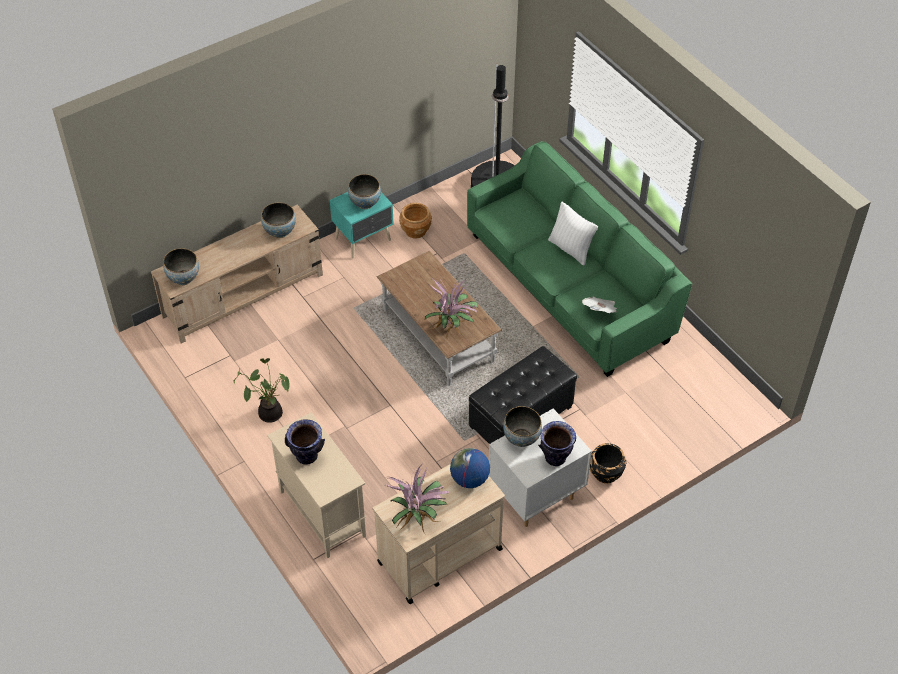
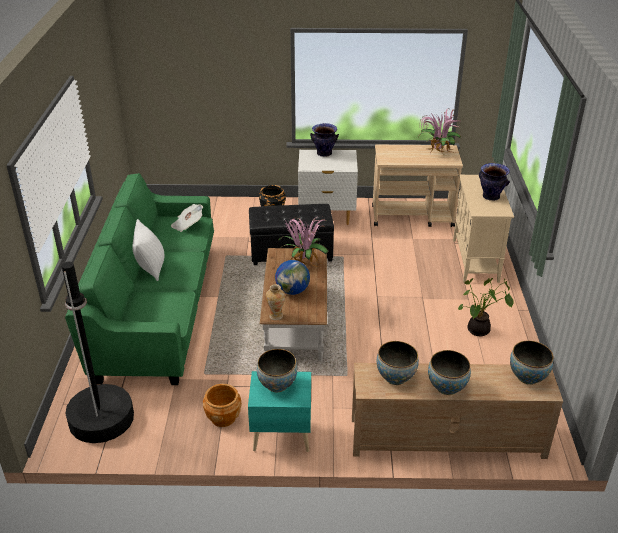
camera: 145 degrees left, 15 degrees down
(422, 261) = (276, 316): none -> vase
(469, 479) = (389, 155): globe -> globe (293, 291)
(521, 438) = (334, 166): bowl -> bowl (447, 387)

